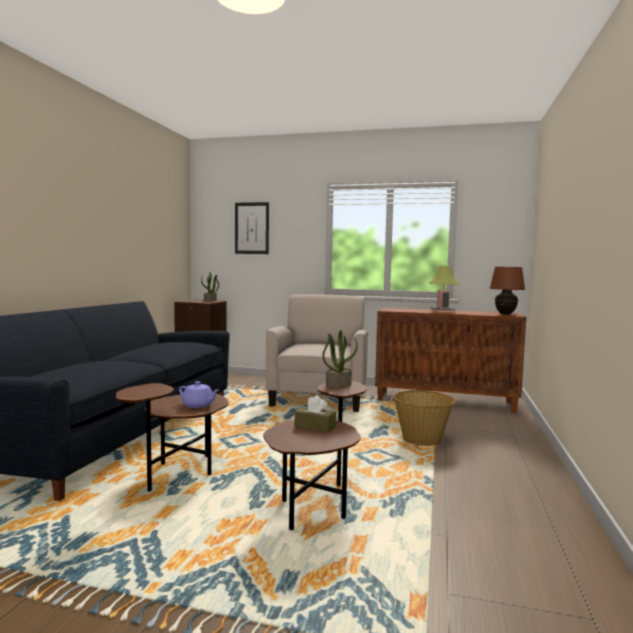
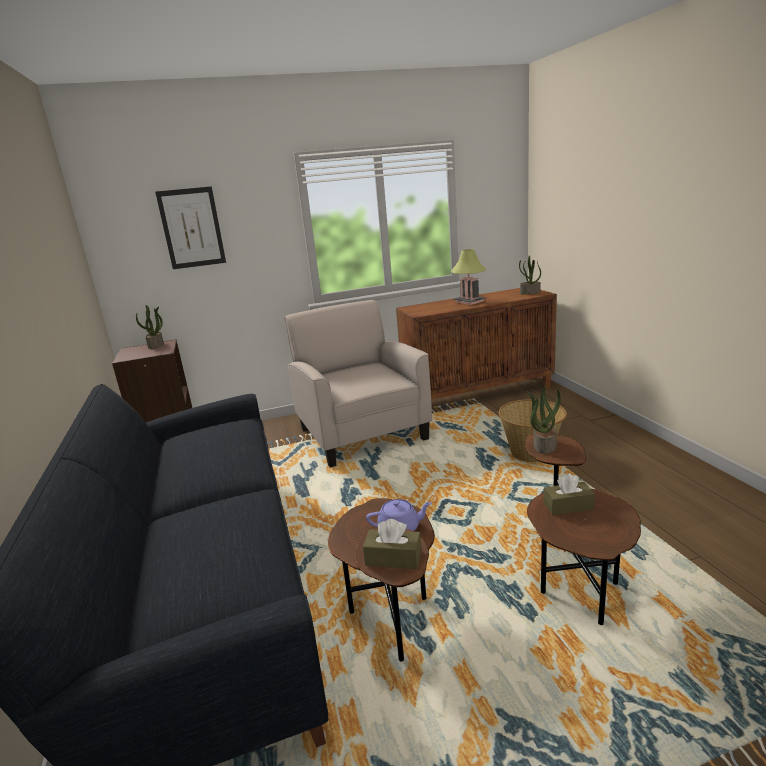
camera: 30 degrees left, 15 degrees up
(140, 392) = (393, 558): none -> brown tissue box
(505, 314) = (529, 293): brown table lamp -> potted plant

